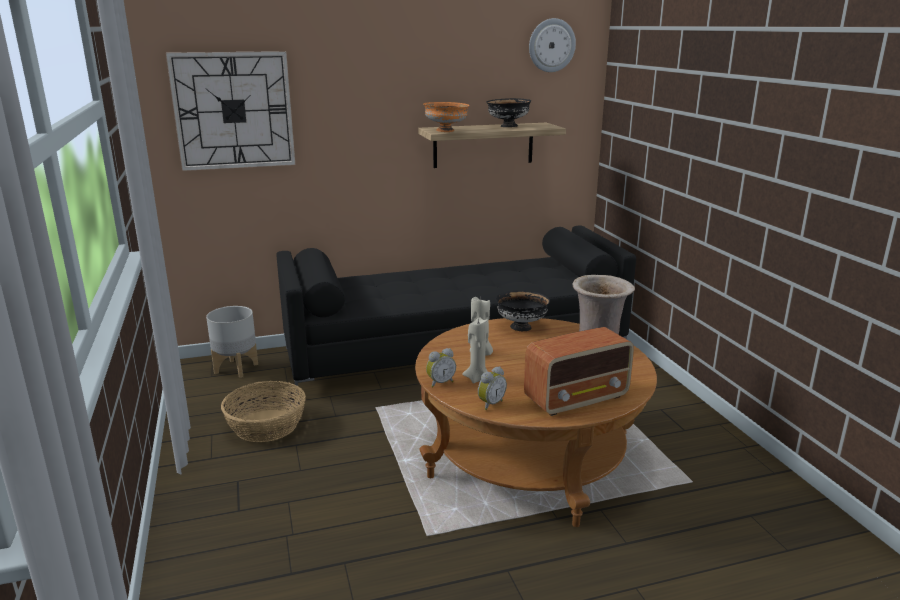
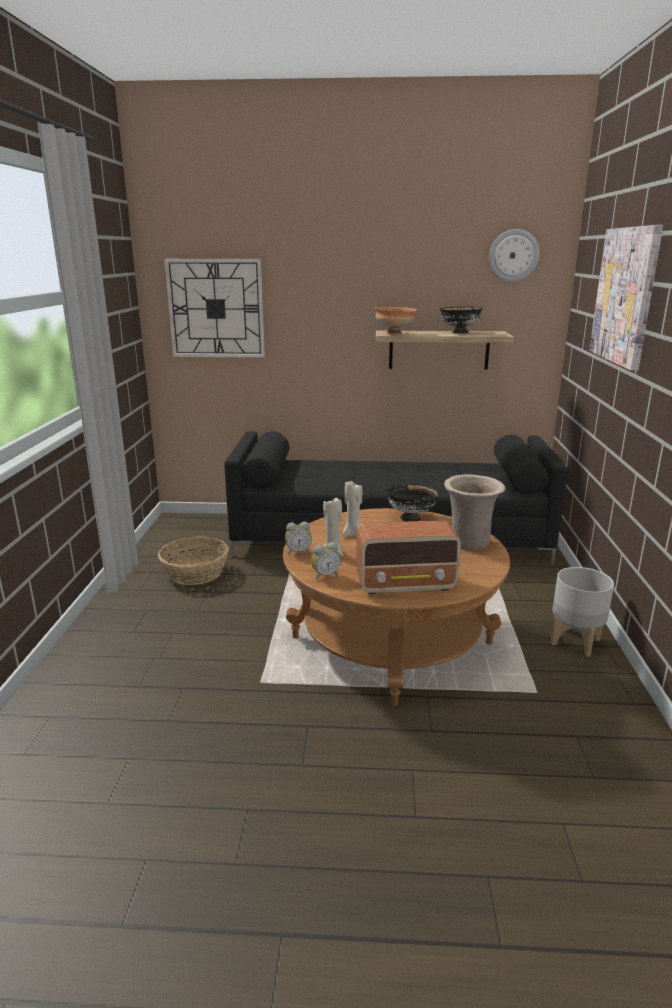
camera: 20 degrees right, 0 degrees up
(236, 368) = (202, 526): grey planter -> grey planter (575, 641)
(694, 87) = (625, 296): none -> picture

